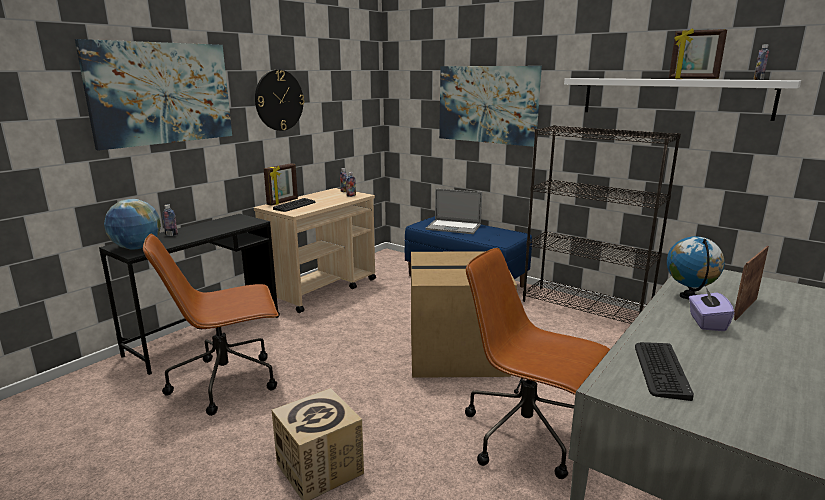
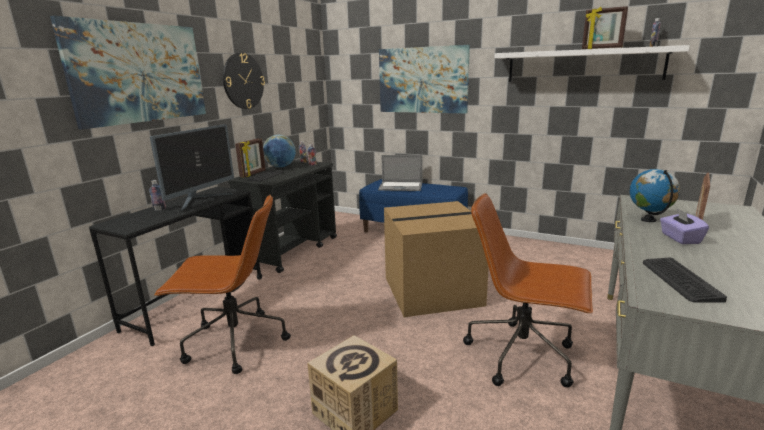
camera: 10 degrees left, 0 degrees up
(137, 248) = (130, 224): globe -> globe (281, 167)
(216, 228) = (201, 200): none -> monitor
(227, 381) = (234, 343): brown office chair -> brown office chair turned 150 degrees counterclockwise
(322, 289) = (292, 250): beige cart -> black cart
(586, 308) = (519, 244): black bookcase -> none

